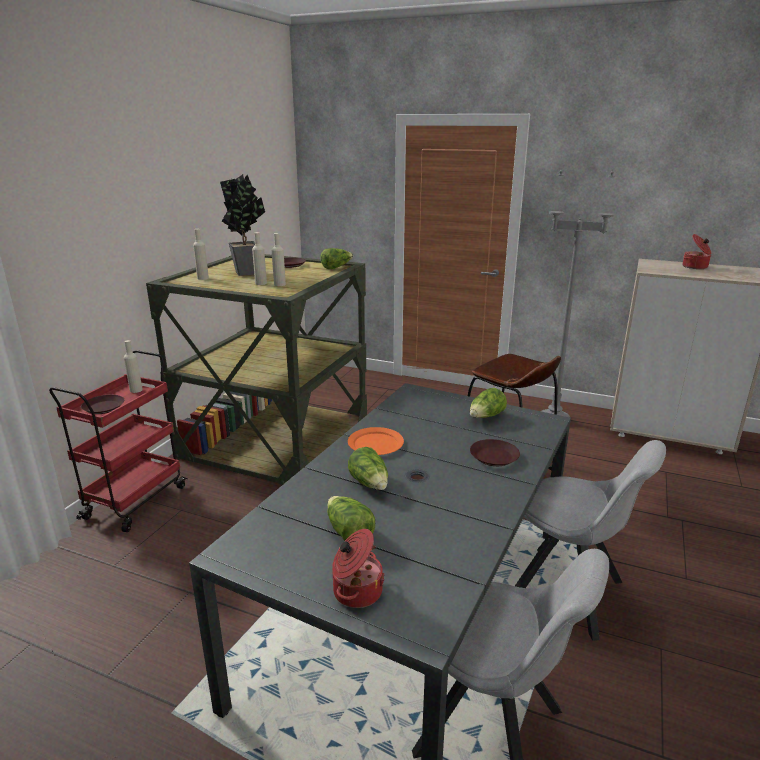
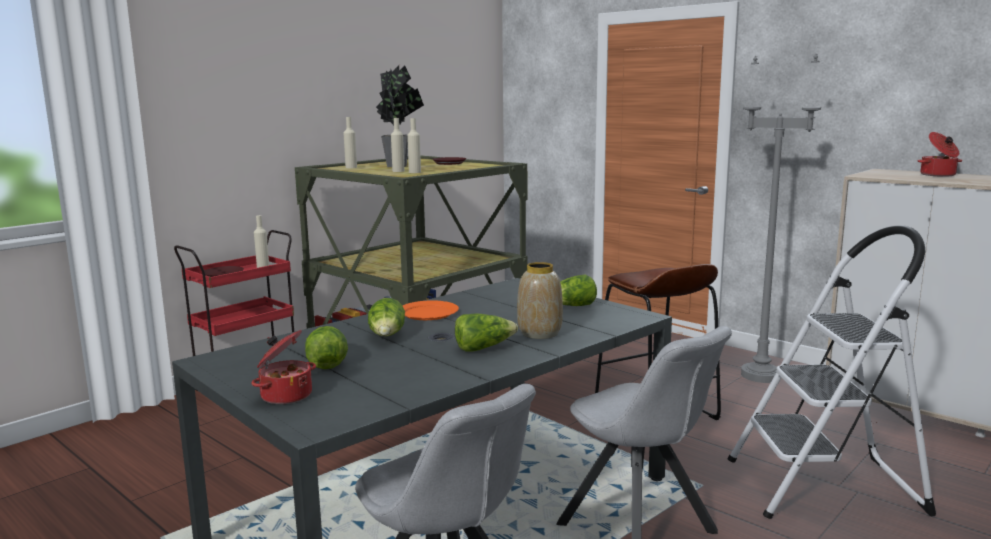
camera: 20 degrees right, 10 degrees down
(336, 267) = (493, 165): lettuce -> lettuce (483, 348)
(493, 457) = (539, 333): brown plate -> vase
(663, 520) = (830, 487): none -> step ladder

